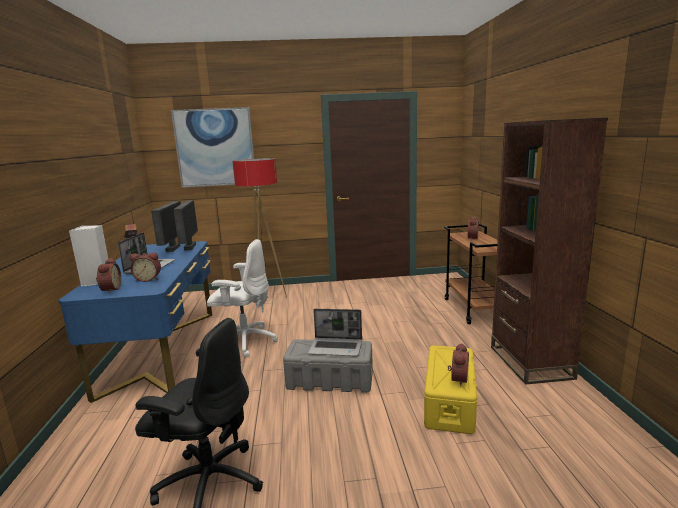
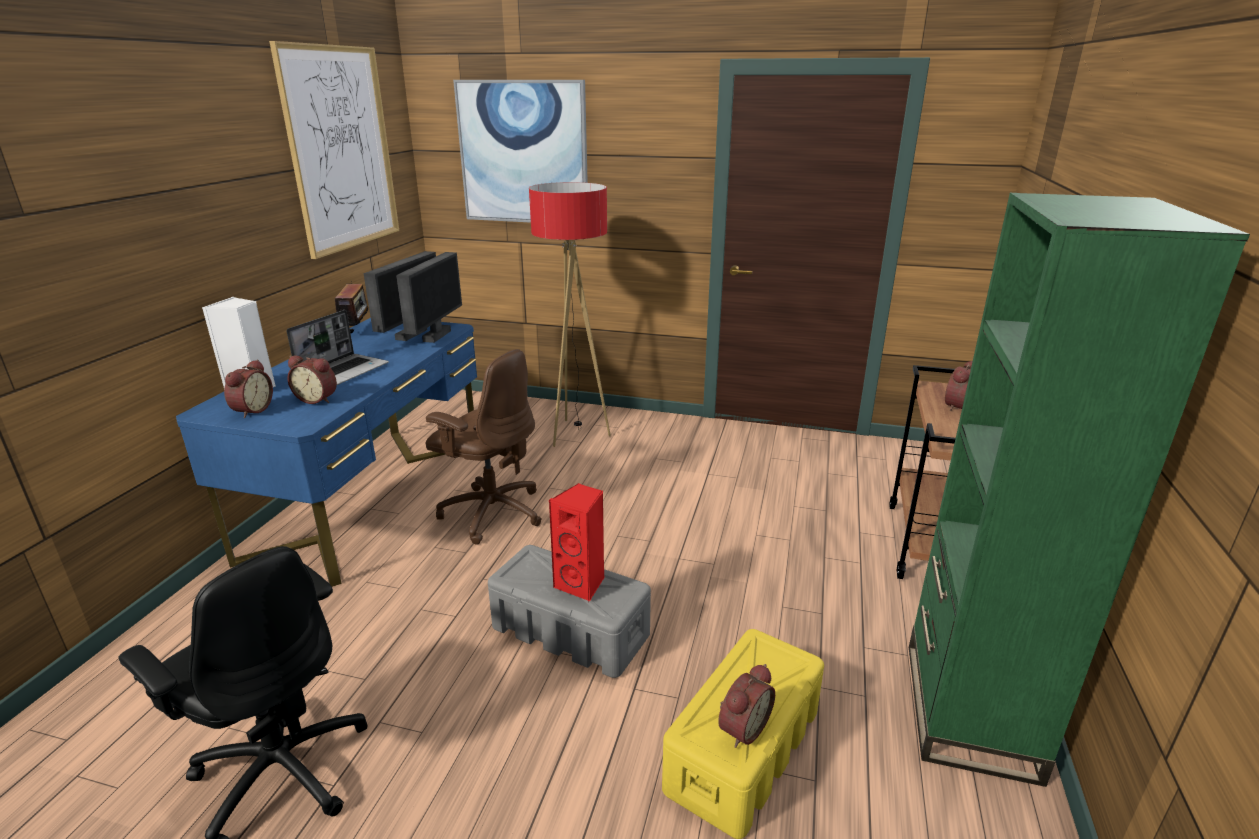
camera: 20 degrees right, 10 degrees up
(116, 146) = (341, 149): none -> picture
(244, 341) = (491, 512): white office chair -> brown office chair
(336, 348) = (582, 584): laptop -> red speaker
(530, 362) = (969, 709): brown bookcase -> green bookcase

